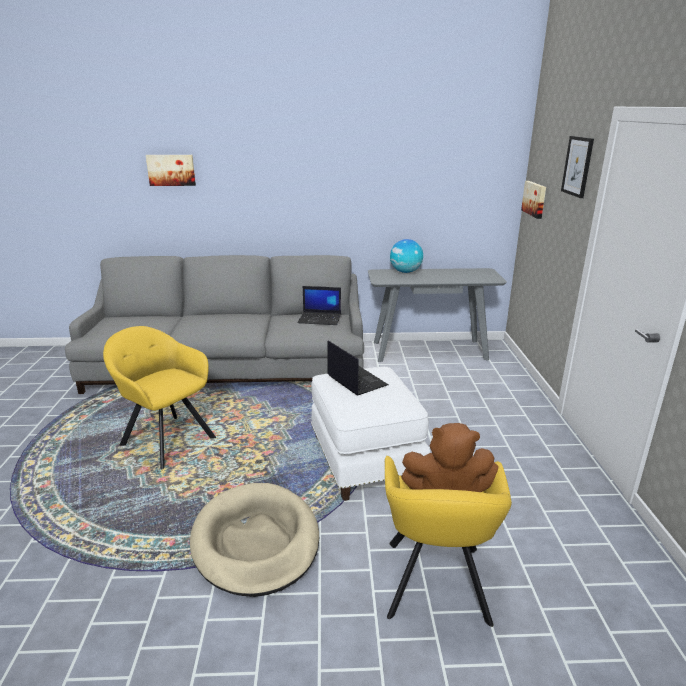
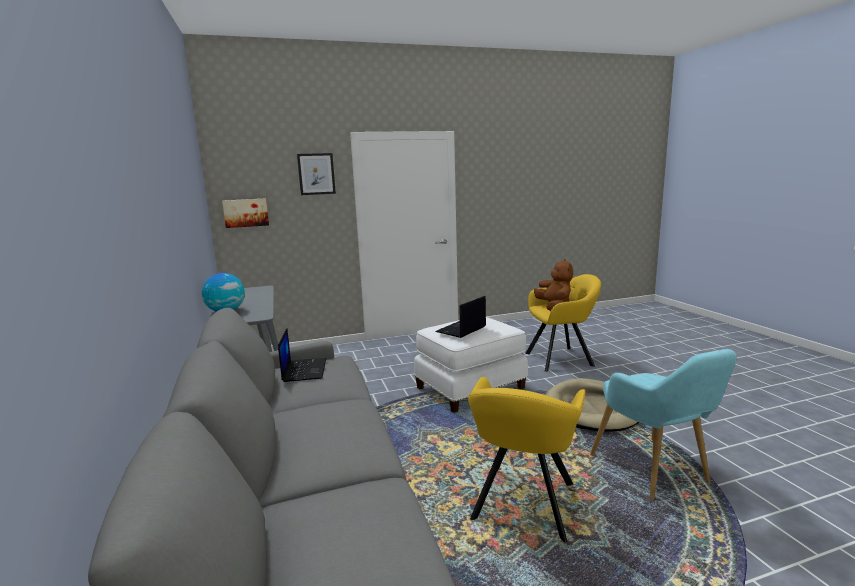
camera: 105 degrees left, 10 degrees down
(124, 526) = (655, 472): none -> turquoise armchair
(171, 170) = (75, 211): picture -> none

